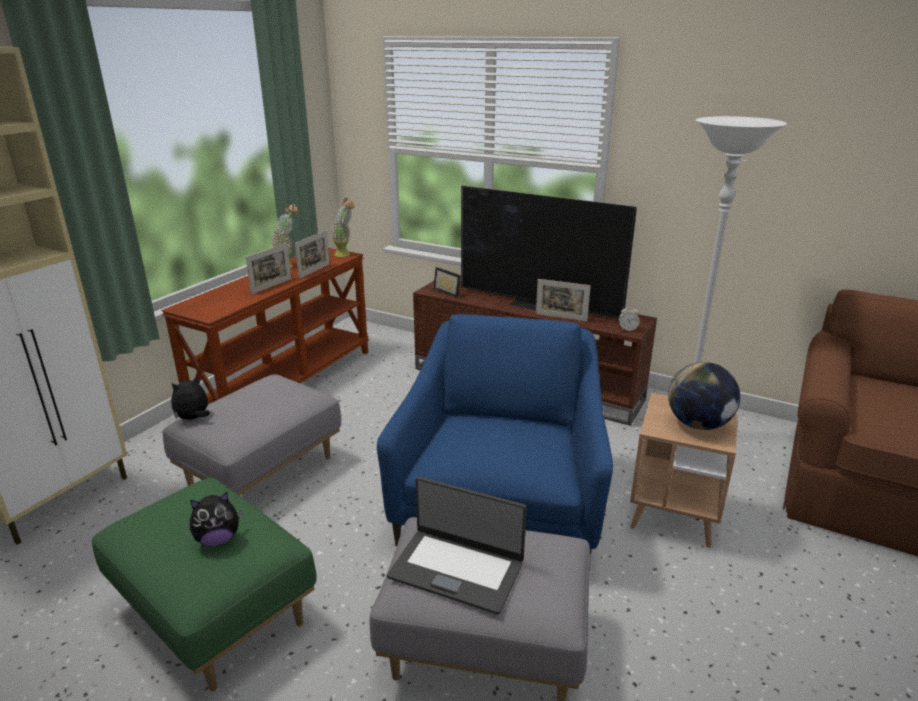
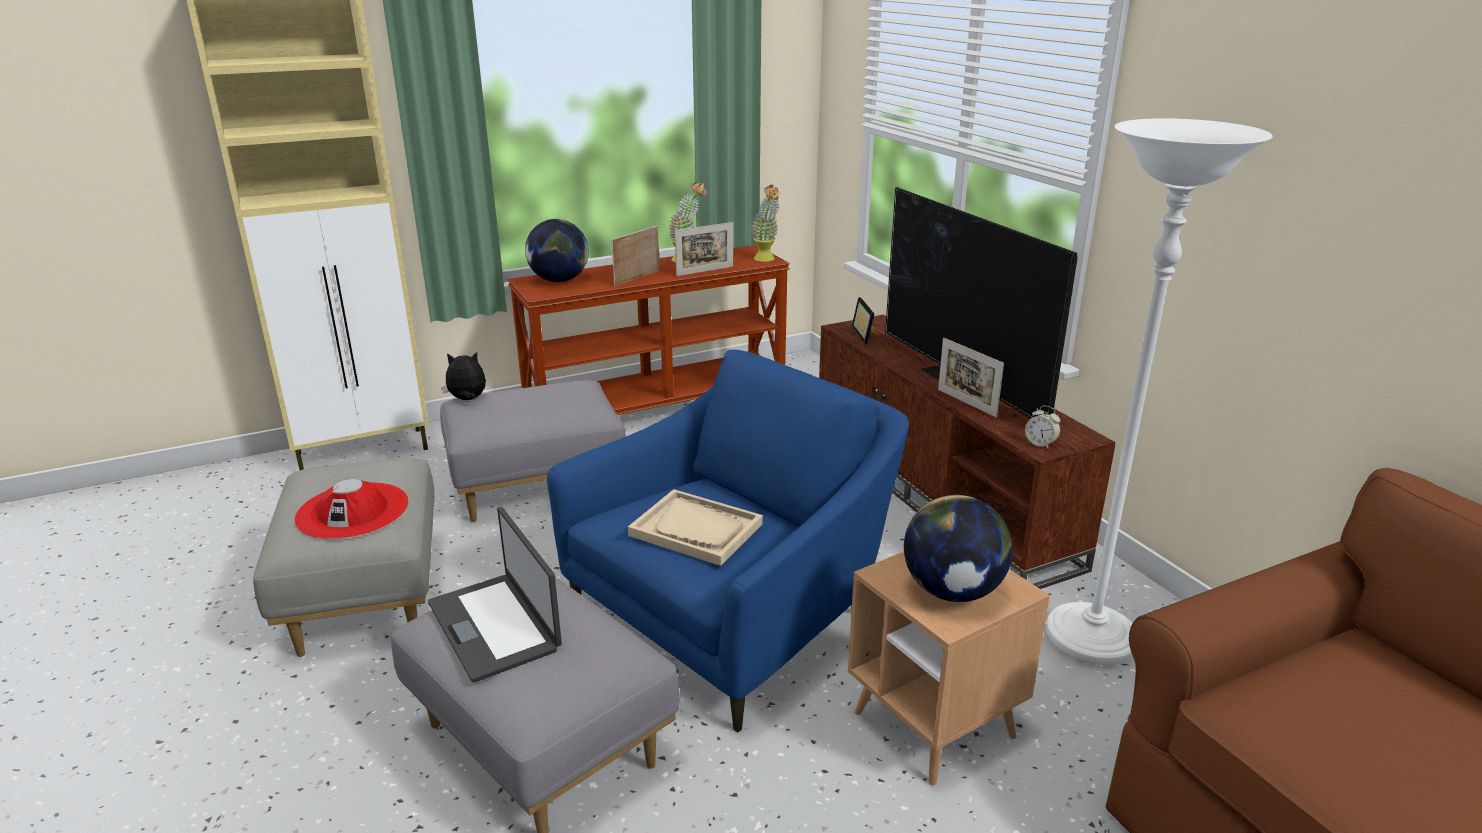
camera: 35 degrees right, 0 degrees up
(210, 301) = (559, 280): none -> globe
(213, 614) = (365, 596): green ottoman -> grey ottoman
(218, 539) = (353, 511): plush toy -> red hat
(271, 286) = (637, 278): picture frame -> picture frame turned 150 degrees clockwise
(505, 447) = (696, 529): none -> beige tray

